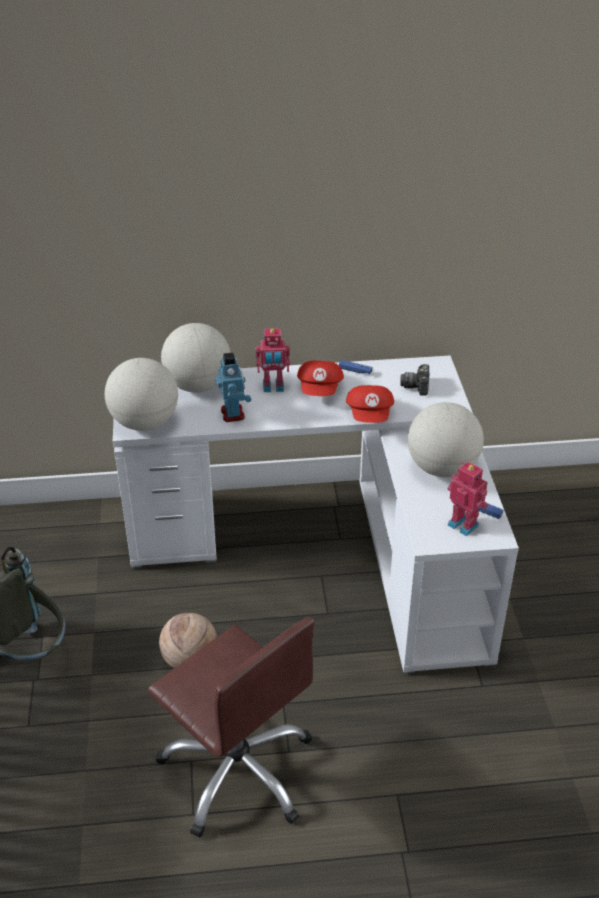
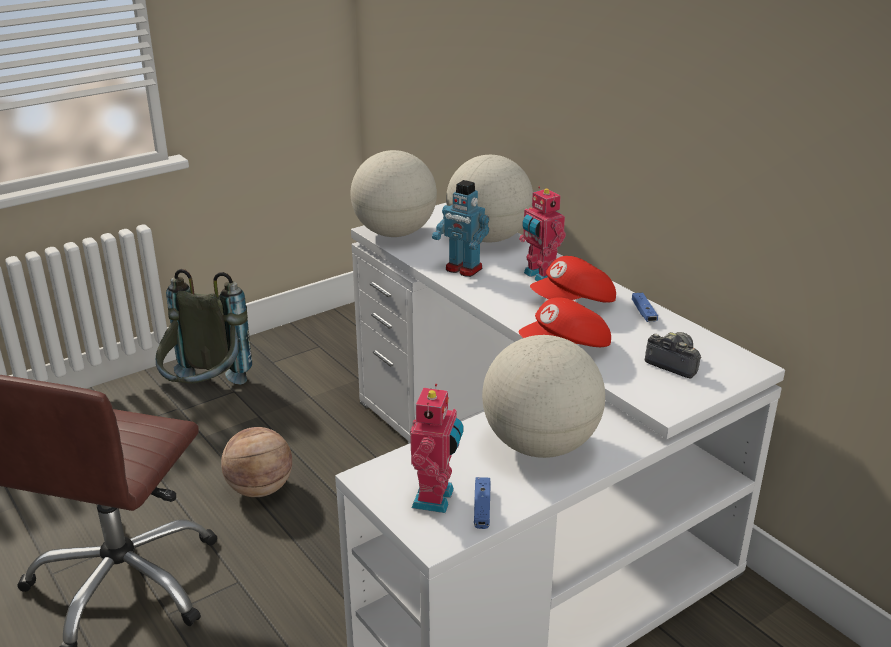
camera: 60 degrees right, 10 degrees down
(233, 414) = (463, 269): toy robot -> toy robot turned 75 degrees clockwise
(417, 386) = (674, 363): camera -> camera turned 60 degrees clockwise

